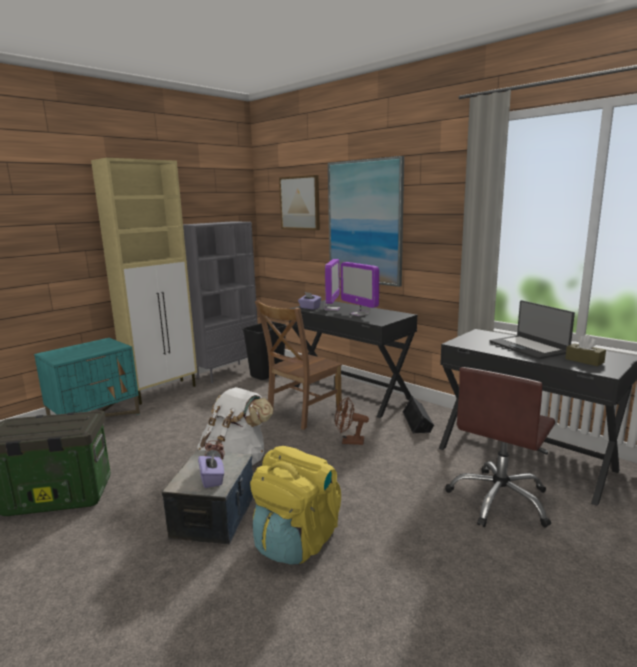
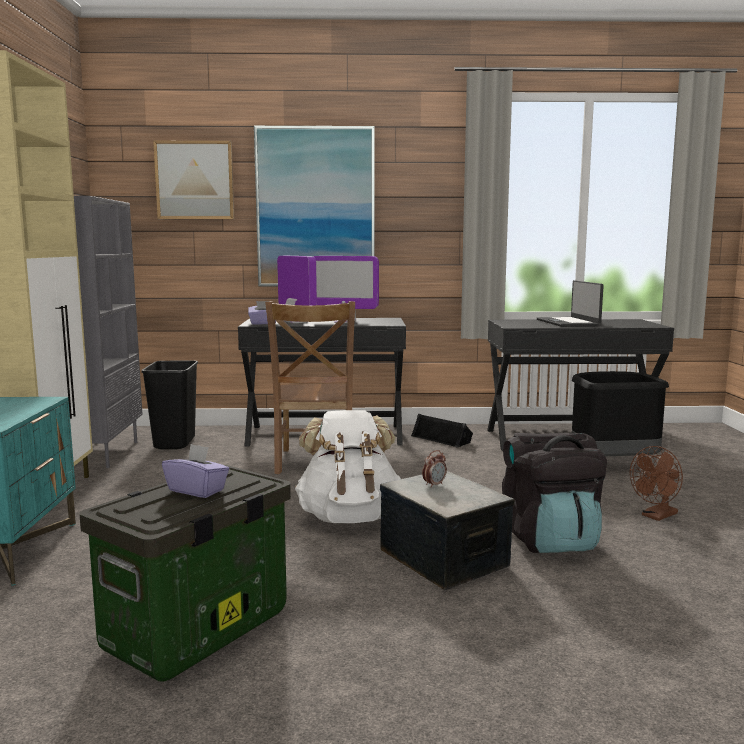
camera: 45 degrees left, 5 degrees down
(212, 479) = (467, 493): purple tissue box -> purple tissue box (197, 490)
(296, 540) = (550, 540): yellow backpack -> black backpack
(349, 441) = (419, 468): brown fan -> brown fan (656, 516)
(500, 500) = (611, 465): brown office chair -> black trash can
(528, 347) = (568, 323): laptop -> laptop turned 60 degrees clockwise
(584, 360) = (625, 323): brown tissue box -> none

